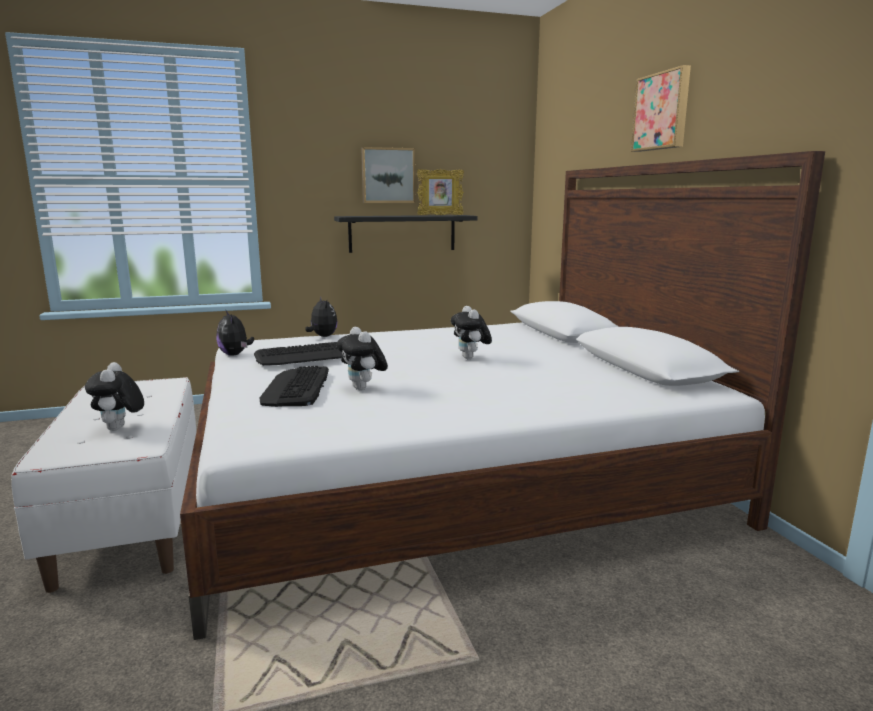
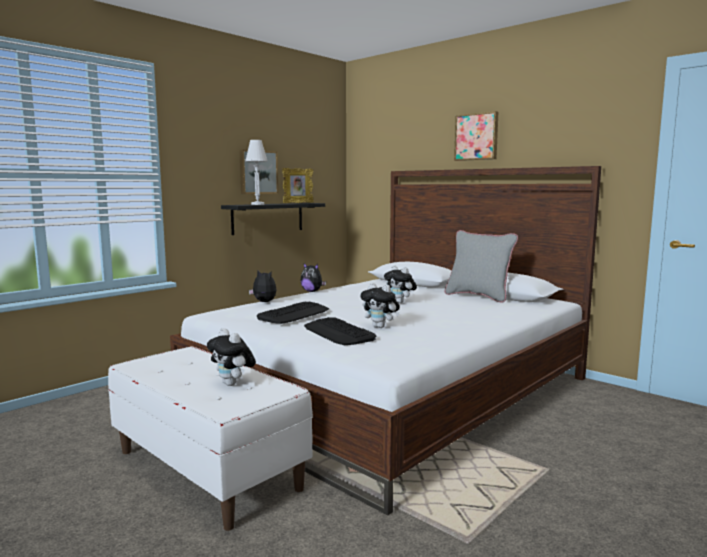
camera: 30 degrees left, 5 degrees down
(235, 354) = (228, 321): plush toy -> plush toy (312, 291)
(375, 216) = (257, 204): none -> white table lamp
(602, 364) = (478, 296): none -> grey pillow

